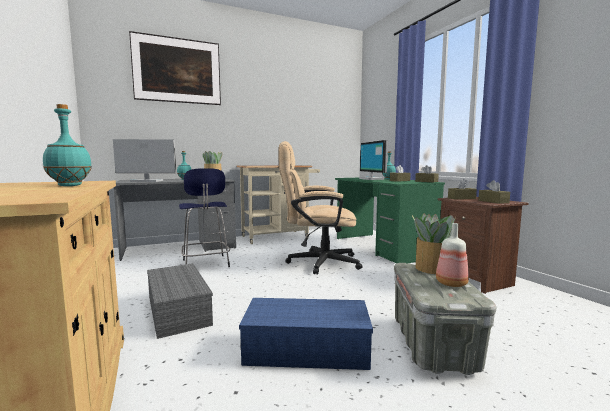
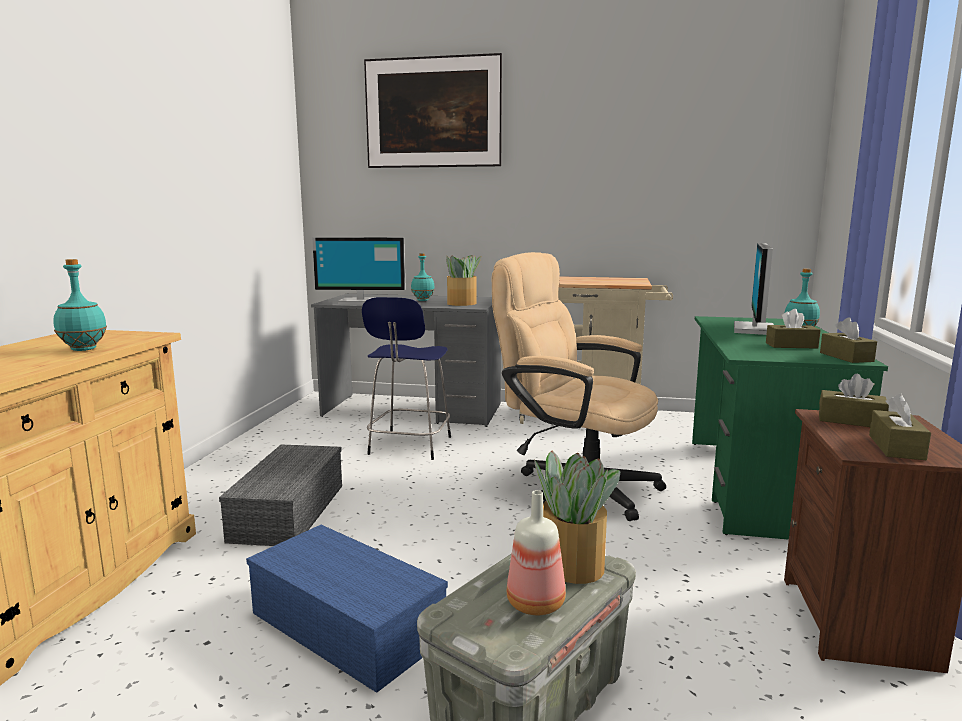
camera: 35 degrees right, 5 degrees up
(146, 181) = (361, 302): monitor -> monitor turned 150 degrees clockwise

